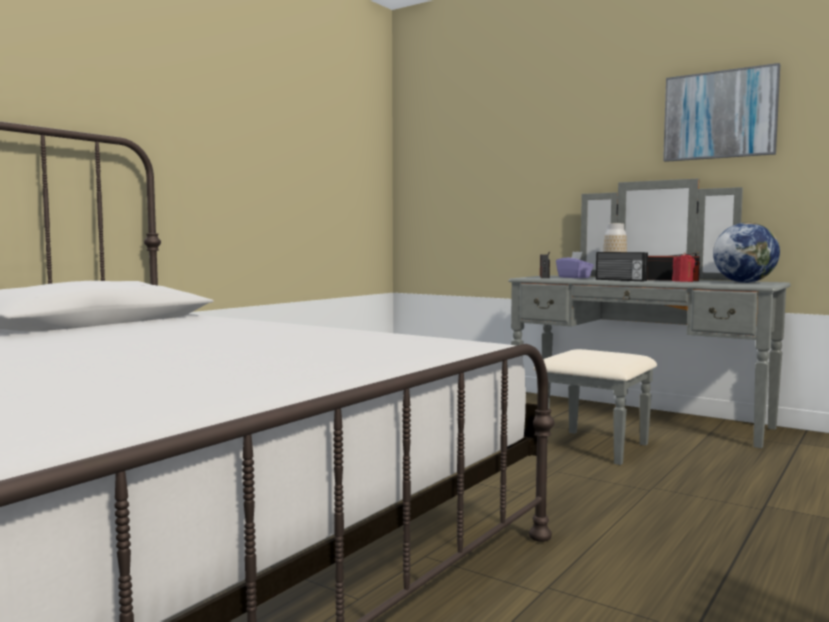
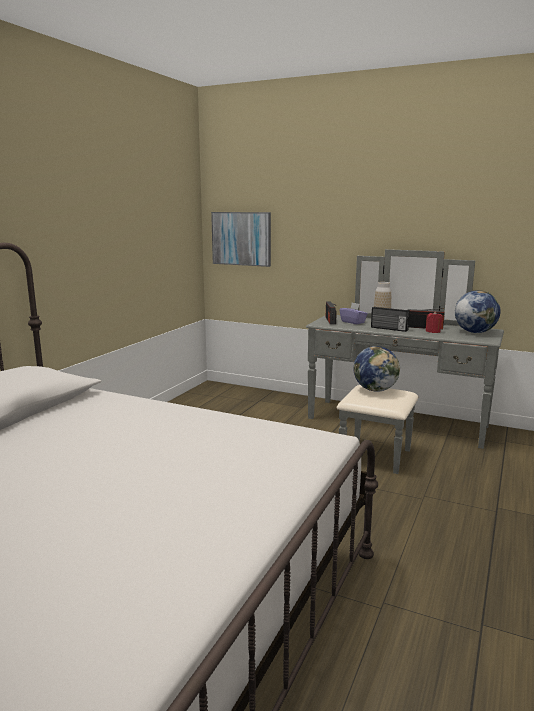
camera: 10 degrees left, 10 degrees up
(593, 351) = (375, 390): none -> globe
(720, 115) = (461, 204): picture -> picture (241, 238)

